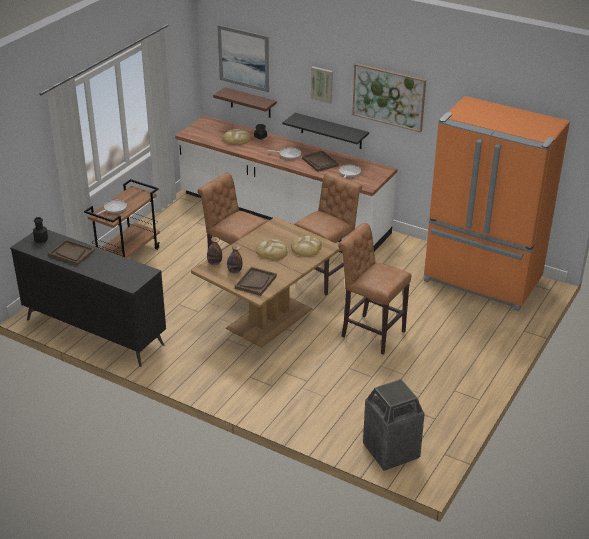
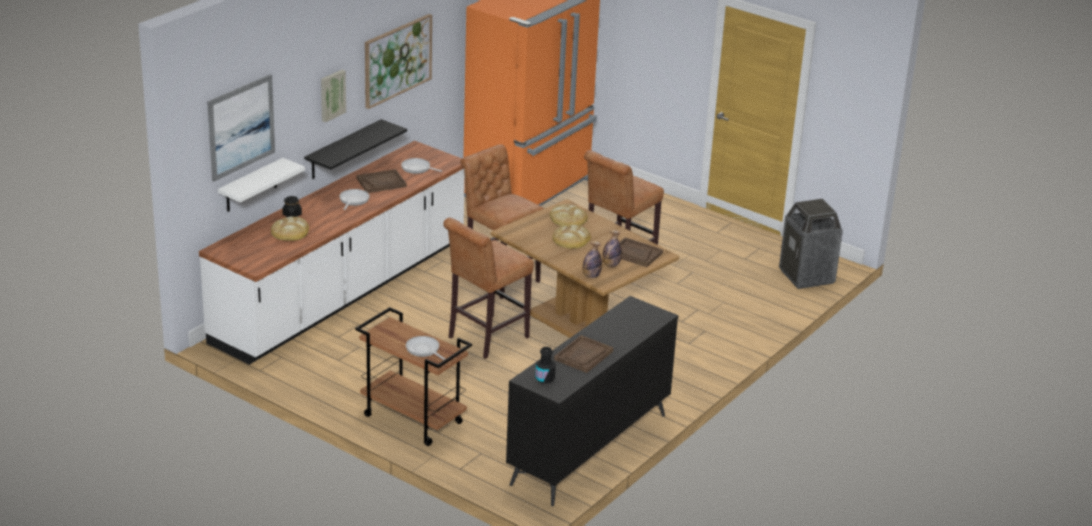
camera: 85 degrees left, 5 degrees down
(250, 103) = (251, 186): brown shelf -> white shelf

